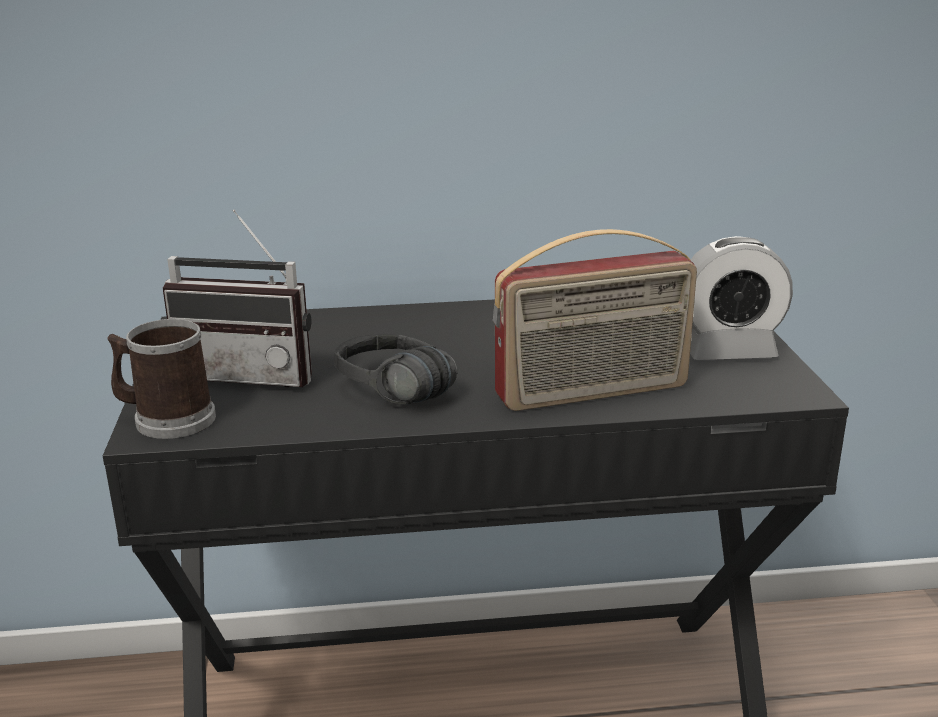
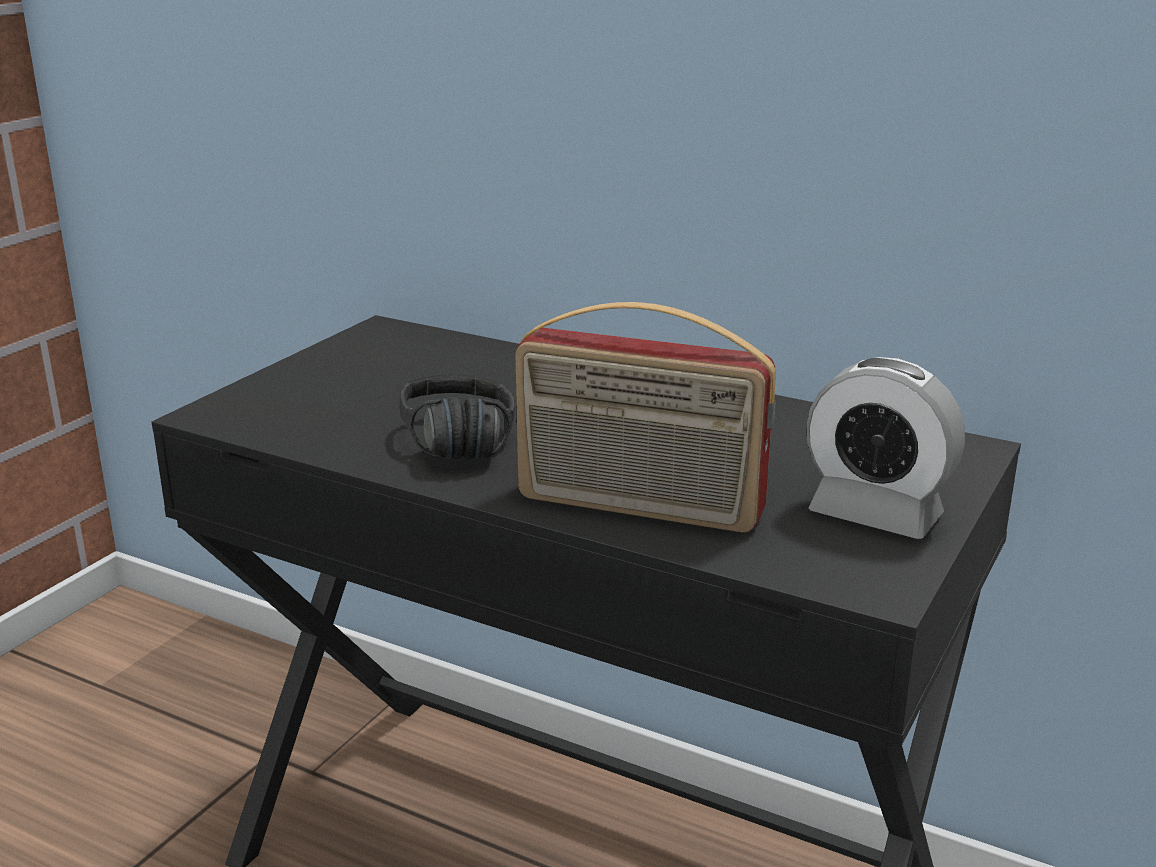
camera: 35 degrees right, 0 degrees up
(166, 419) = (236, 407): mug -> none
(252, 373) = (362, 388): radio -> none

